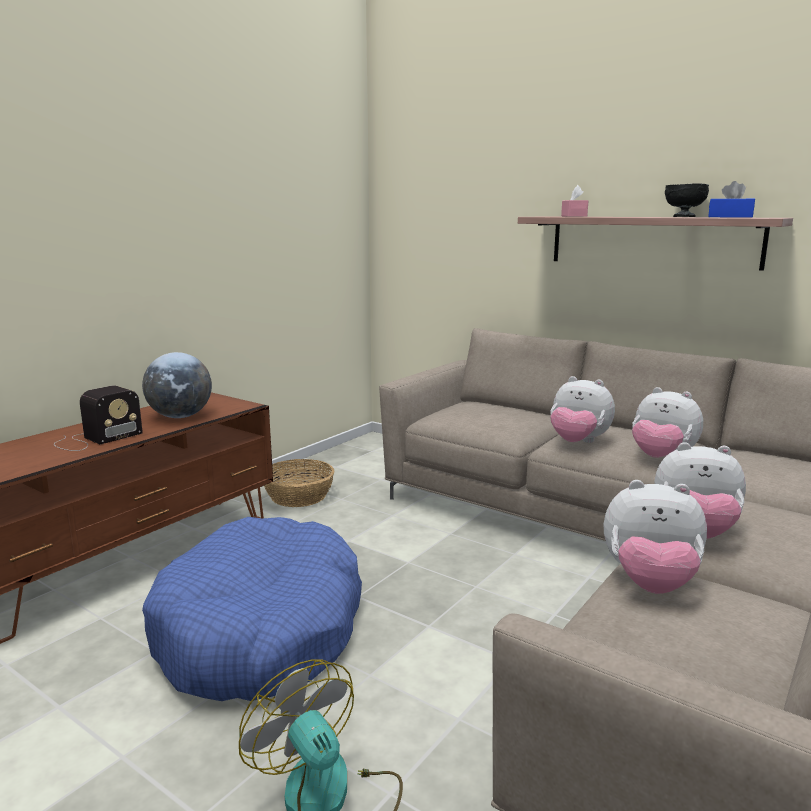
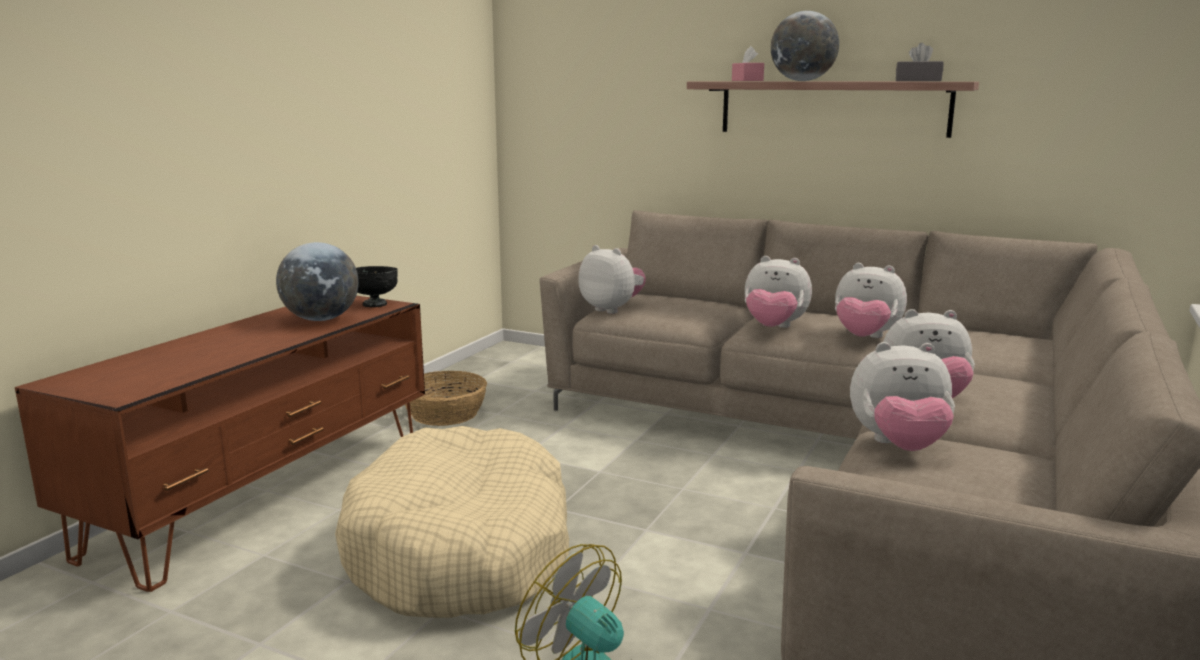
camera: 10 degrees left, 0 degrees up
(95, 439) = (234, 347): radio -> none
(261, 631) = (462, 551): blue dog bed -> beige dog bed
(441, 415) = (612, 309): none -> plush toy
(622, 216) = (802, 81): none -> globe
(683, 216) = (867, 81): black bowl -> black bowl (375, 304)
(730, 217) = (918, 81): blue tissue box -> grey tissue box

